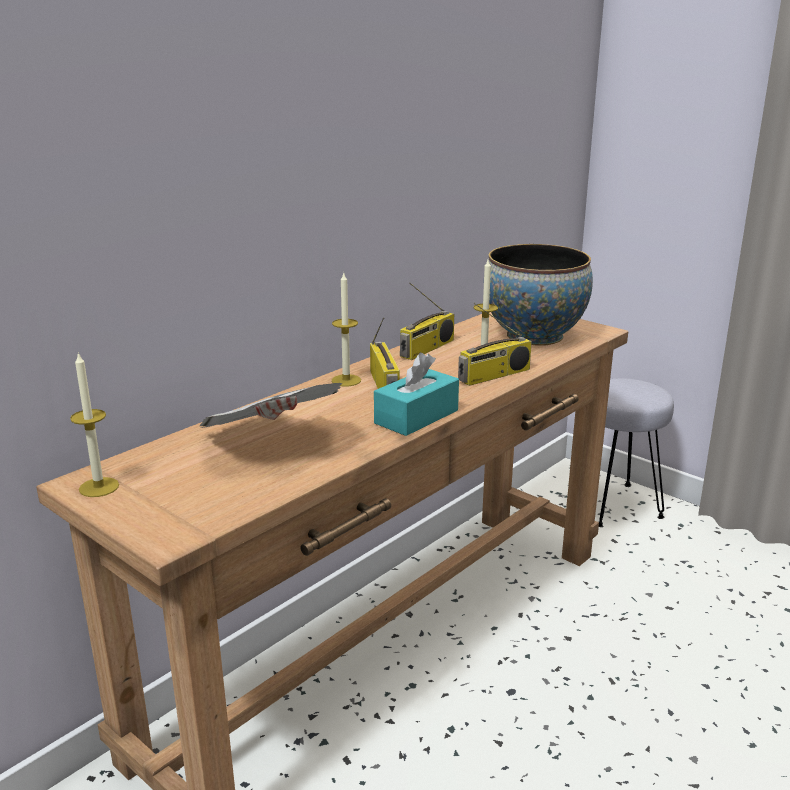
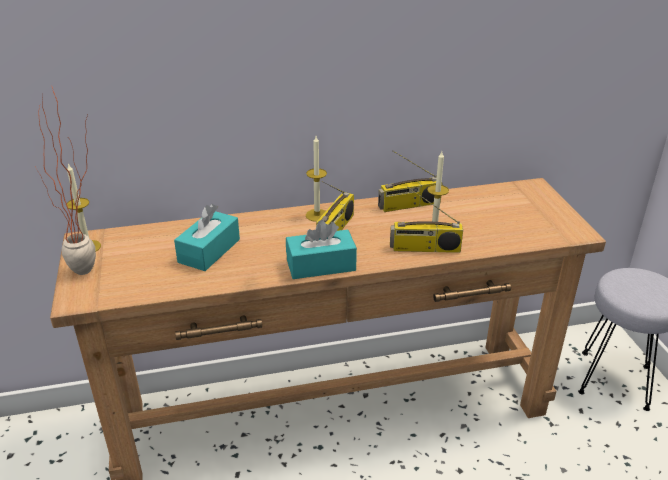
camera: 35 degrees right, 10 degrees up
(148, 507) = (92, 272): none -> potted plant
(271, 442) = (209, 251): newspaper -> turquoise tissue box
(534, 336) = (511, 220): bowl -> none

